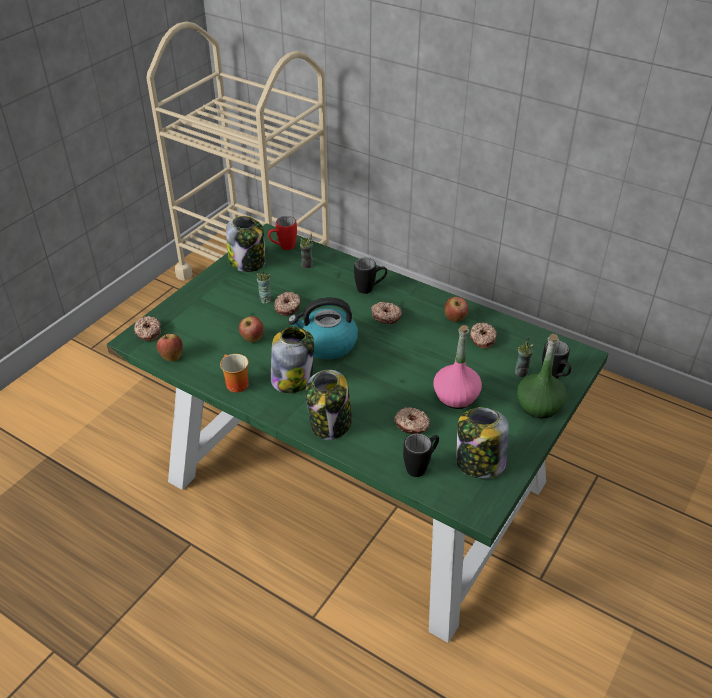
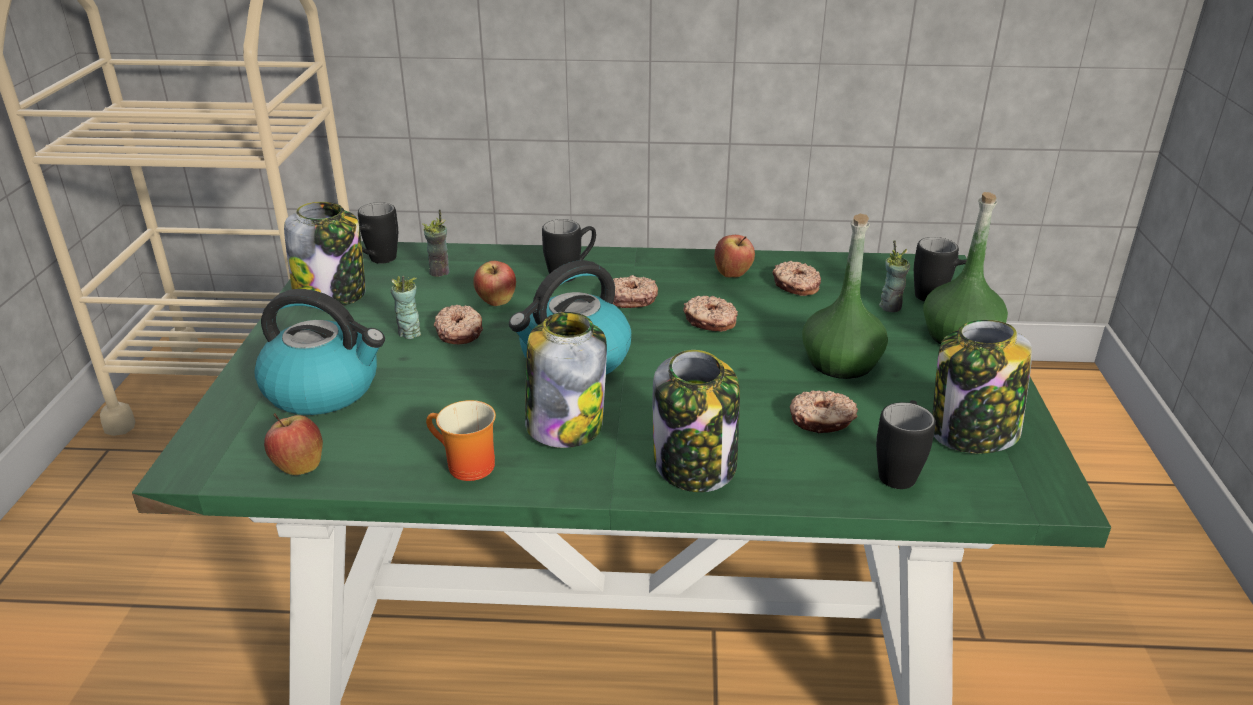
camera: 30 degrees left, 10 degrees down
(148, 332) = (215, 445): donut -> donut (710, 321)
(207, 319) = (324, 389): none -> kettle
(252, 339) = (437, 392): apple -> apple (496, 303)
(283, 247) = (377, 261): red mug -> black mug
(456, 397) = (841, 363): pink bottle -> green bottle

